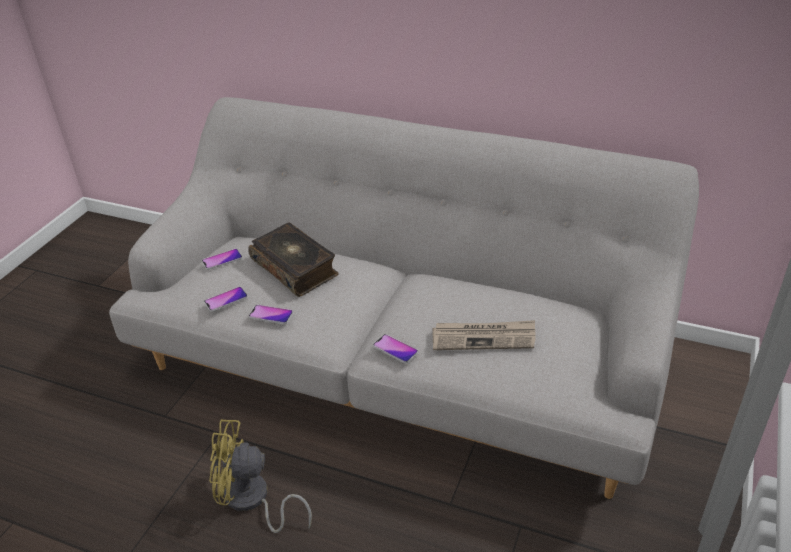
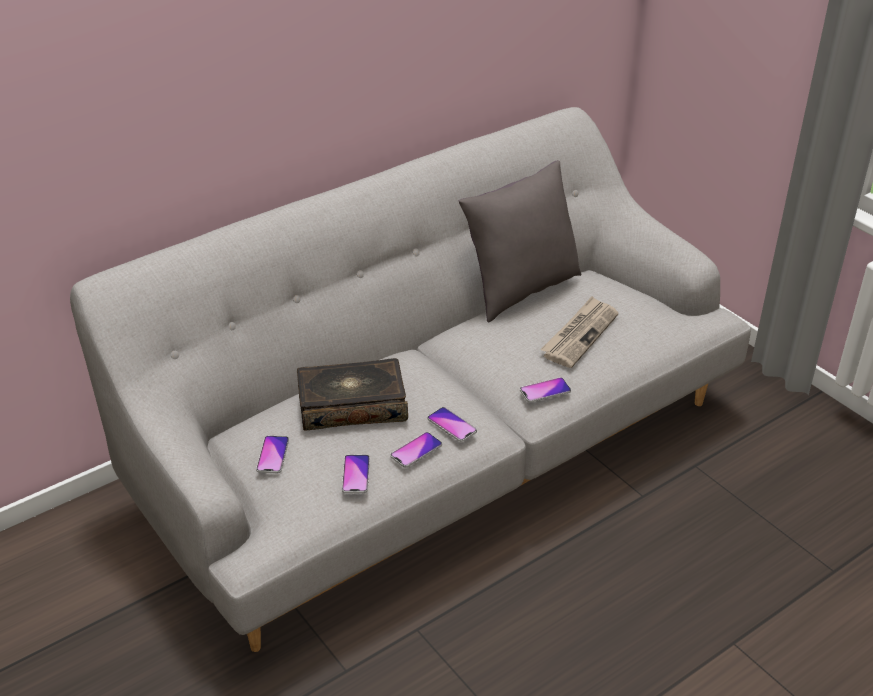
camera: 60 degrees left, 0 degrees up
(252, 501) = (538, 633): yellow fan -> none
(312, 319) = (452, 425): none -> phone
(514, 285) = (520, 290): none -> grey pillow

